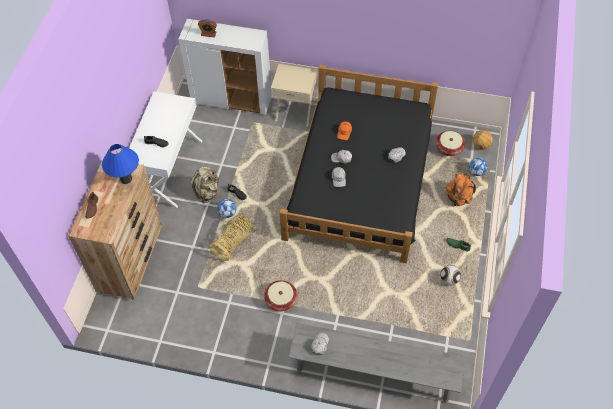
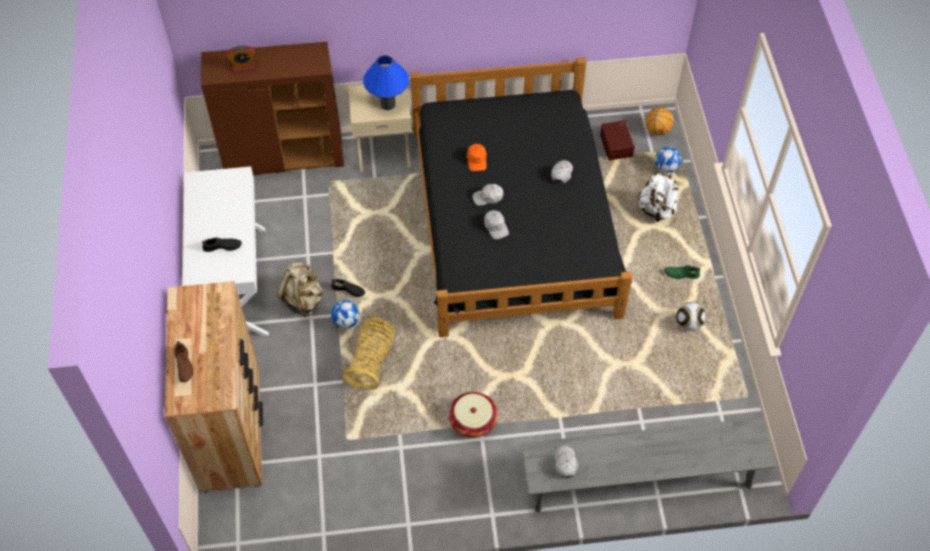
camera: 20 degrees left, 0 degrees up
(126, 179) = (216, 309): blue table lamp -> blue table lamp (388, 104)
(232, 99) = (285, 157): white cabinet -> brown cabinet
(449, 148) = (617, 145): basket -> brown storage box
(458, 198) = (656, 210): orange backpack -> white backpack

